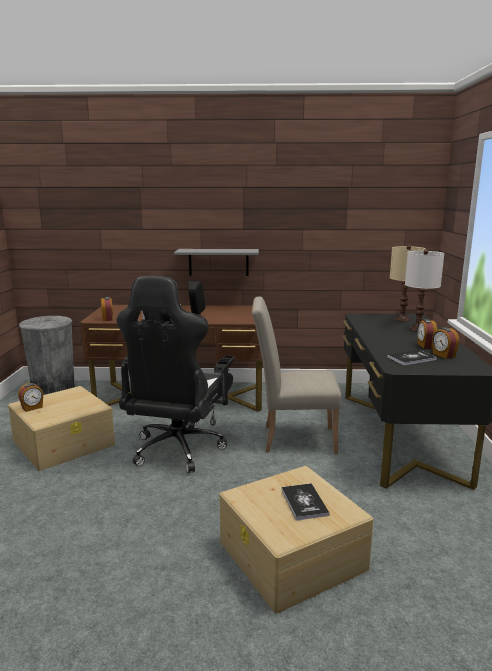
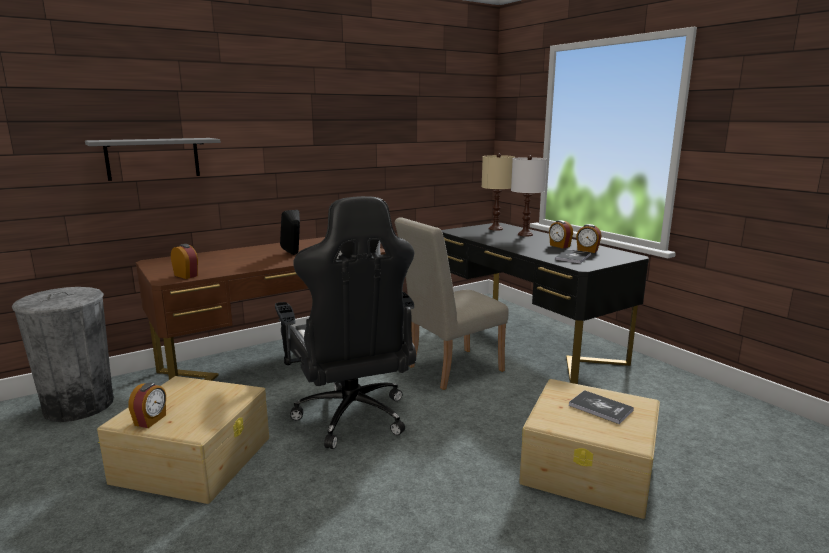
camera: 35 degrees left, 0 degrees up
(218, 262) = (288, 187): grey shelf -> grey shelf (153, 158)

